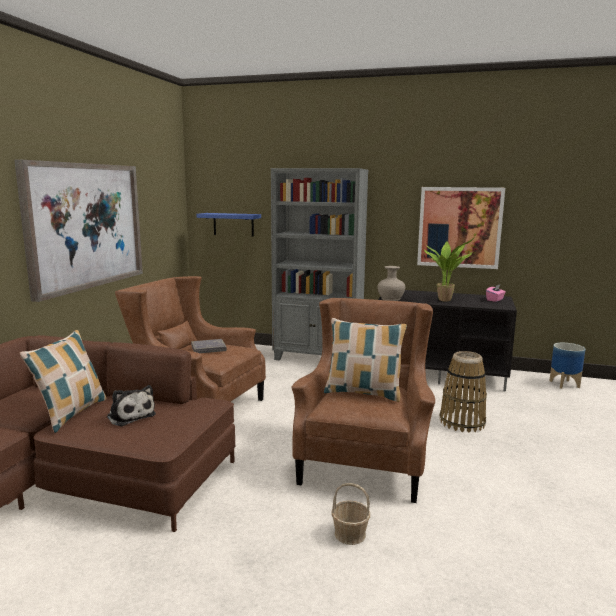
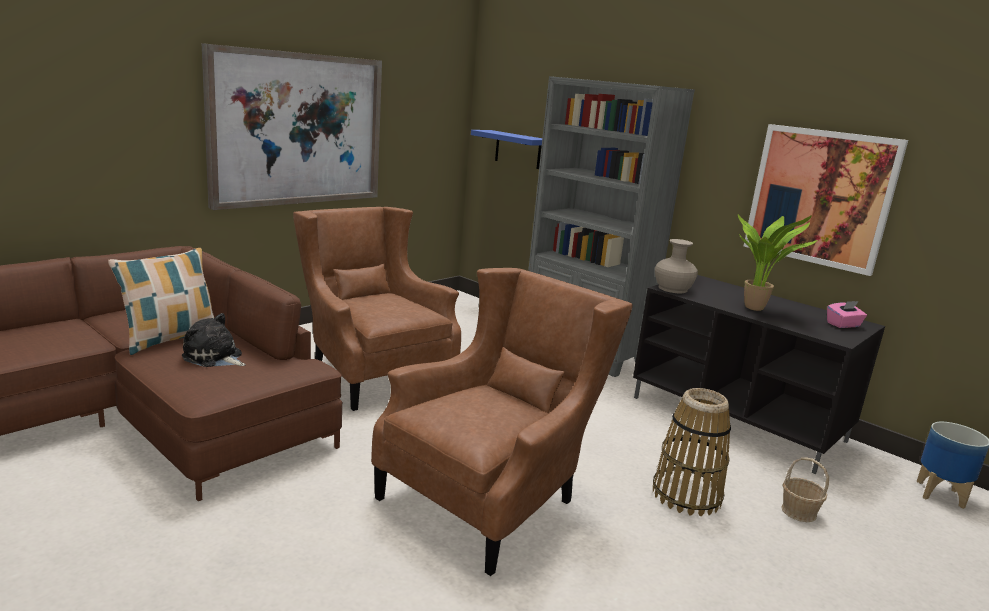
camera: 25 degrees right, 5 degrees up
(130, 415) = (214, 357): plush toy -> plush toy turned 135 degrees clockwise
(208, 349) = (386, 304): grey book -> none
(350, 534) = (366, 579): basket -> basket (798, 511)
(363, 393) = (485, 406): pillow -> none

